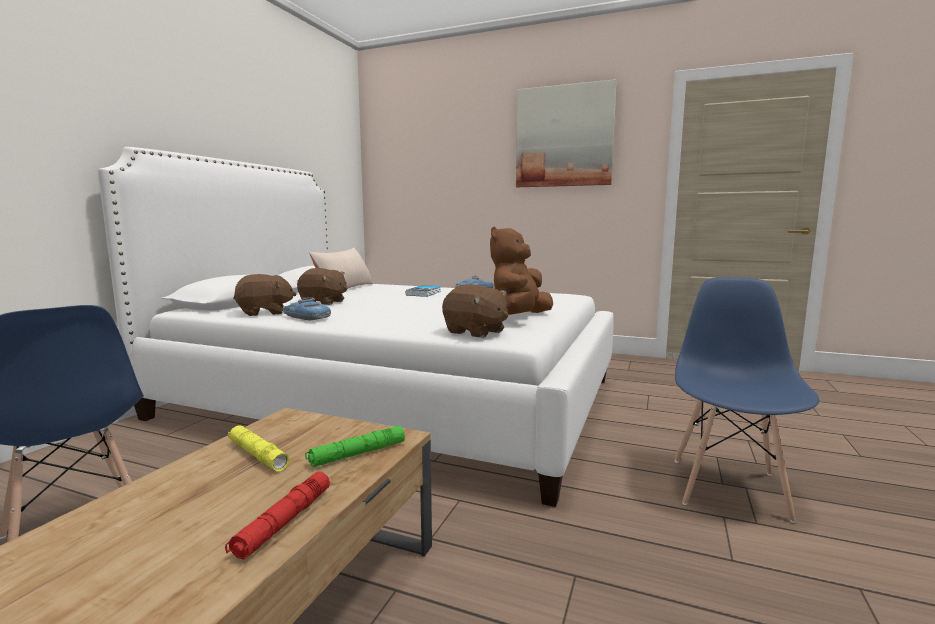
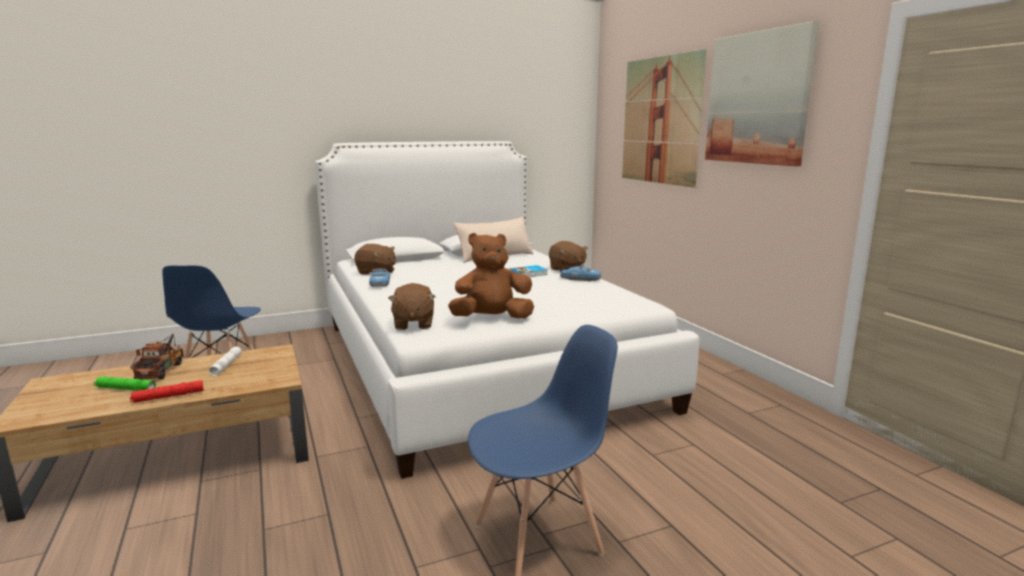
camera: 45 degrees right, 5 degrees up
(145, 503) = (162, 369): none -> toy truck
(257, 455) = (226, 365): yellow flashlight -> white flashlight
(323, 302) = (434, 269): brown plush toy -> brown plush toy (567, 270)
(357, 454) = (250, 381): green flashlight -> green flashlight (125, 389)
(453, 158) = (660, 120): none -> picture

